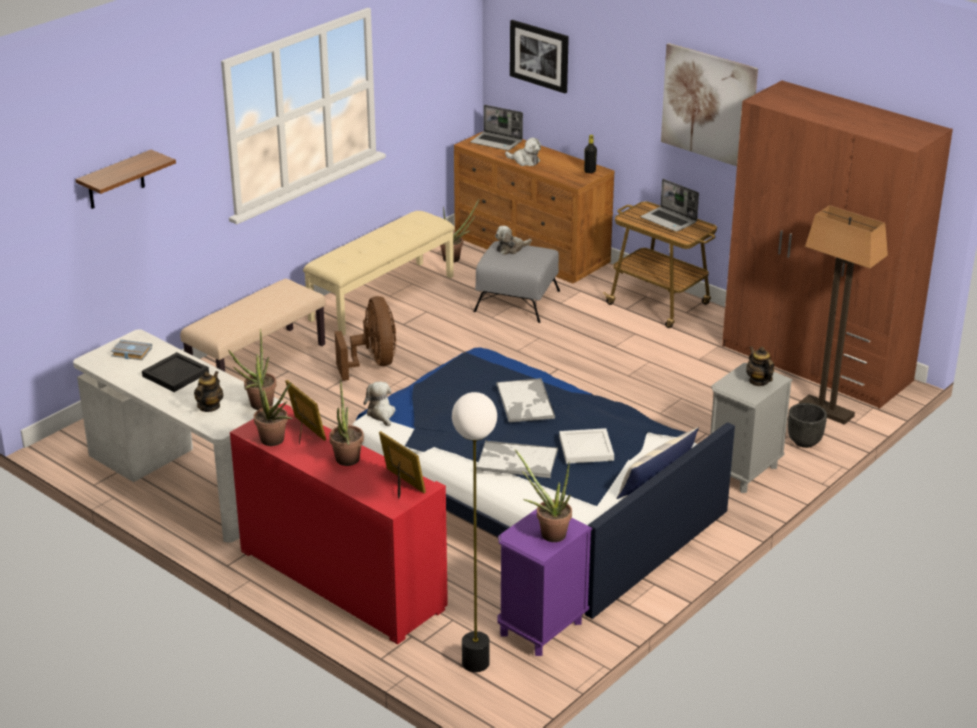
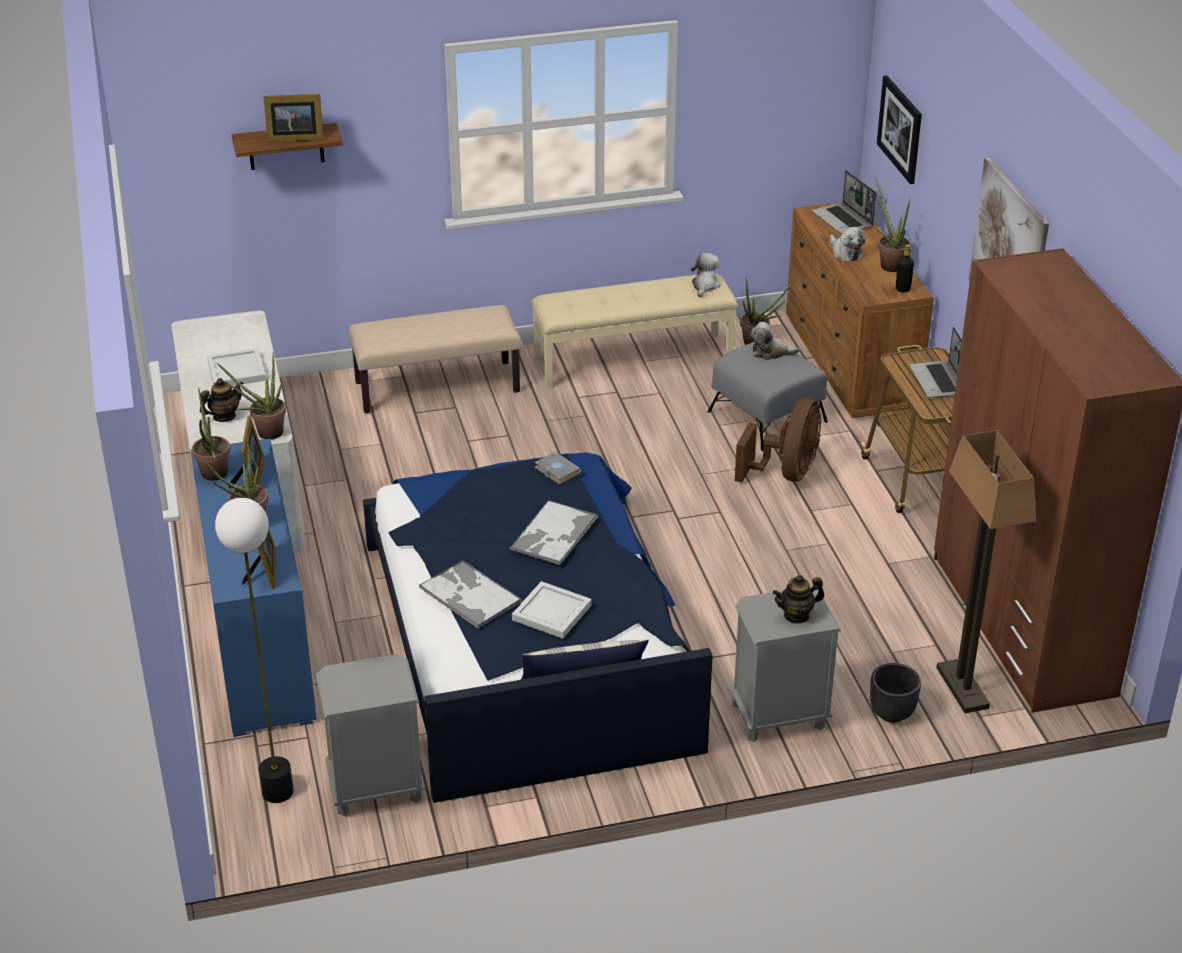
camera: 35 degrees right, 5 degrees up
(130, 353) = (226, 333): grey book -> grey book (556, 471)
(132, 167) = (293, 137): none -> picture frame
(175, 374) = (237, 370): black tray -> white tray
(342, 579) = (260, 646): red cabinet -> blue cabinet
(373, 363) = (542, 431): brown fan -> brown fan (786, 473)
(381, 414) = (410, 488): plush toy -> plush toy (705, 285)
(541, 629) = (375, 788): purple nightstand -> grey nightstand
(548, 533) = (368, 686): potted plant -> potted plant (888, 264)
(758, 381) = (796, 615): teapot -> teapot turned 120 degrees counterclockwise

